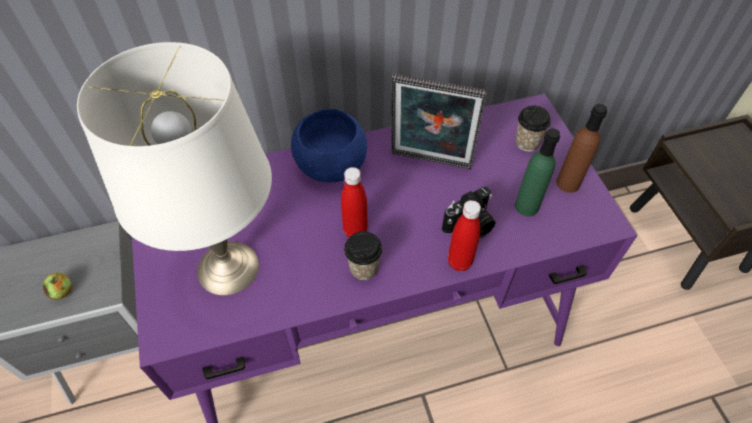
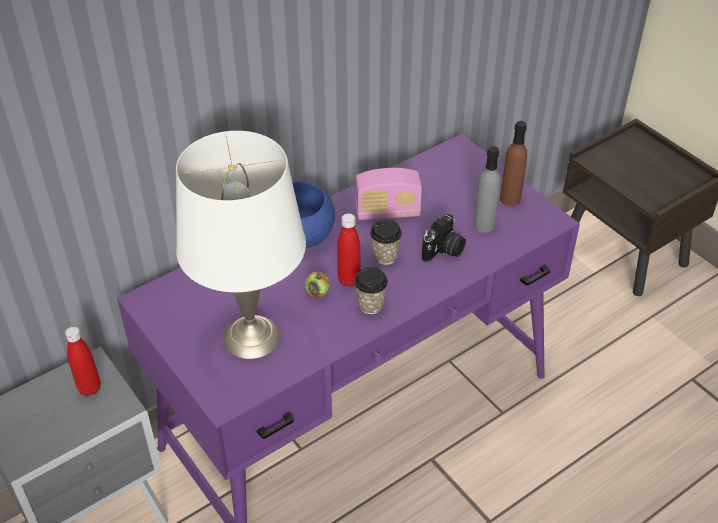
camera: 20 degrees left, 10 degrees down
(62, 291) = (80, 417): apple -> apple (317, 292)
(430, 162) = (387, 212): picture frame -> radio
(459, 262) = (447, 279): red bottle -> red bottle (89, 388)
(526, 206) = (484, 225): green bottle -> grey bottle
(527, 143) = (463, 176): cup -> cup (385, 256)

